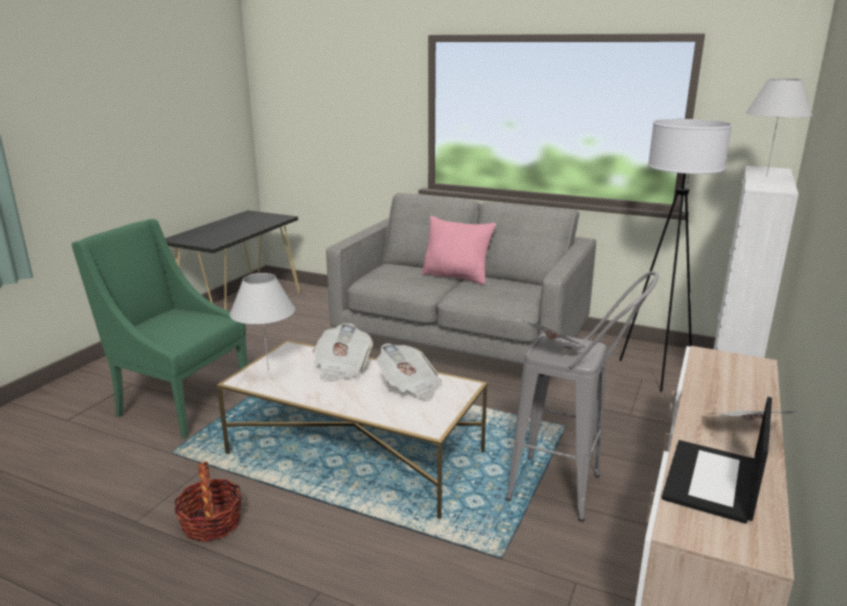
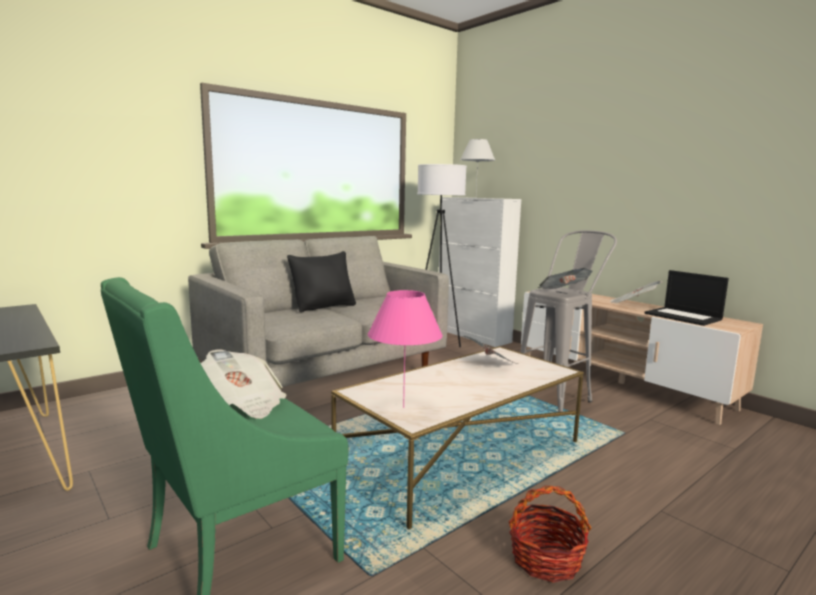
camera: 65 degrees left, 10 degrees down
(268, 371) = (403, 407): white table lamp -> pink table lamp
(341, 368) = (430, 379): newspaper -> newspaper (243, 404)
(457, 277) = (324, 307): pink pillow -> black pillow

